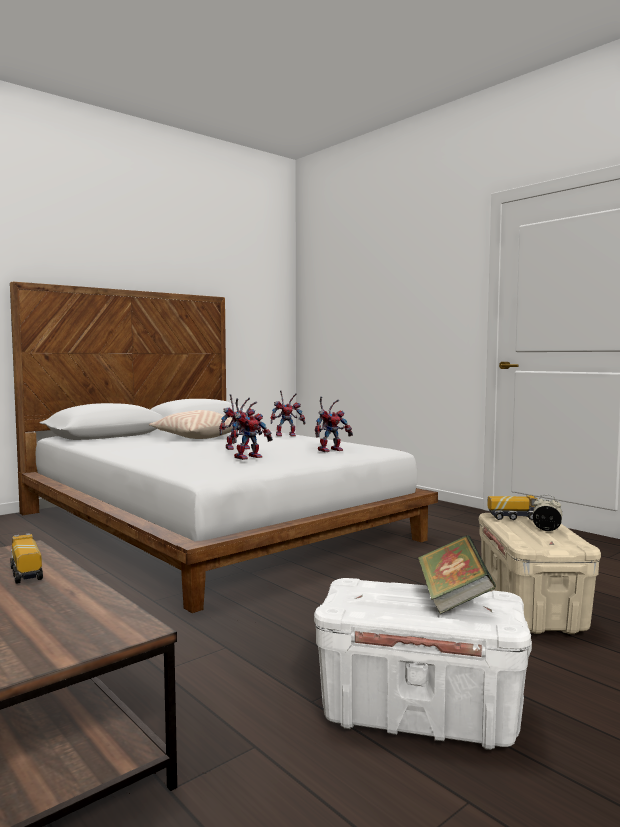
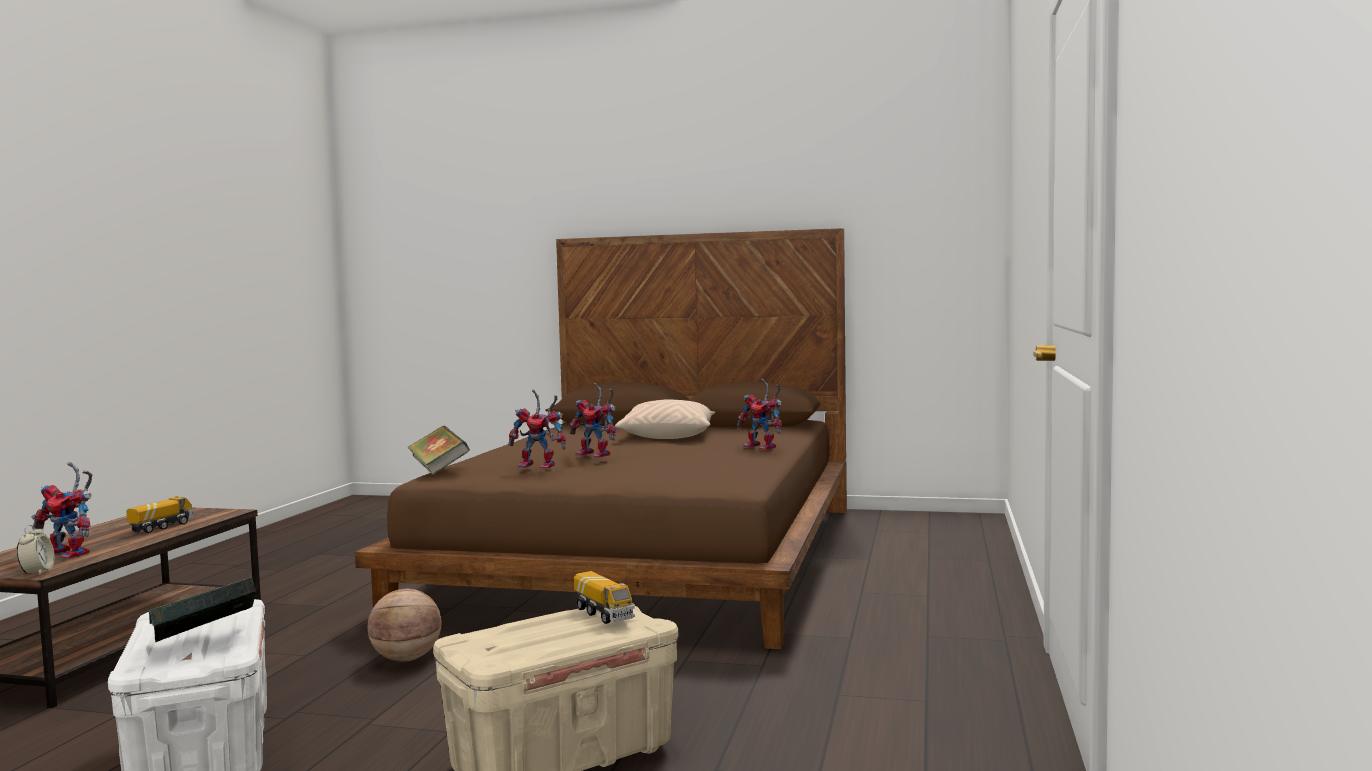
camera: 55 degrees right, 0 degrees up
(182, 470) = (439, 469): none -> book
(212, 525) = (651, 557): white bed -> brown bed
(298, 616) = (406, 659): none -> basketball
(331, 450) = (666, 474): toy robot -> toy robot (72, 554)
(546, 529) = (555, 636): alarm clock -> alarm clock (37, 572)

